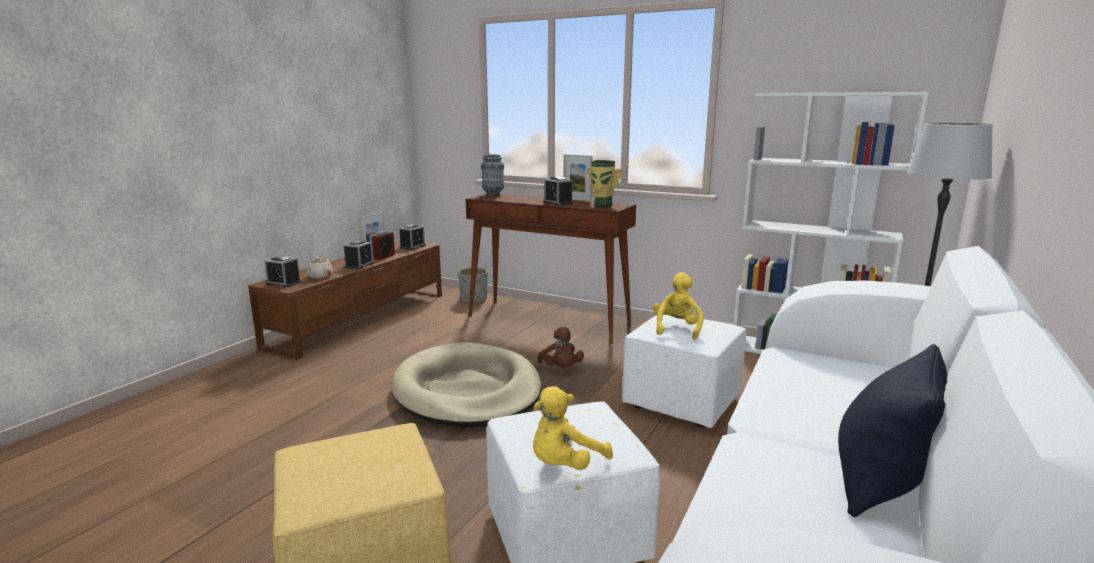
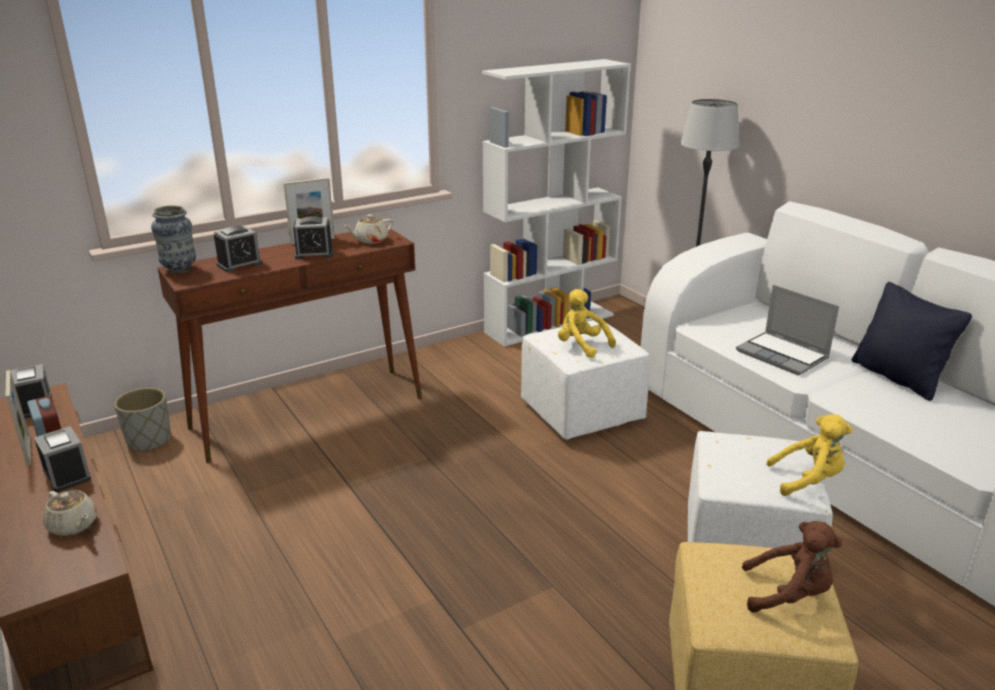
camera: 60 degrees left, 10 degrees up
(284, 283) = (55, 571): alarm clock -> alarm clock (239, 264)
(467, 391) = (437, 528): beige dog bed -> none
(561, 369) = (447, 449): brown plush toy -> brown plush toy (789, 595)
(565, 465) = (808, 480): yellow plush toy -> yellow plush toy turned 75 degrees counterclockwise
(602, 206) = (370, 240): vase -> beige teapot
(801, 402) = (783, 355): none -> laptop

